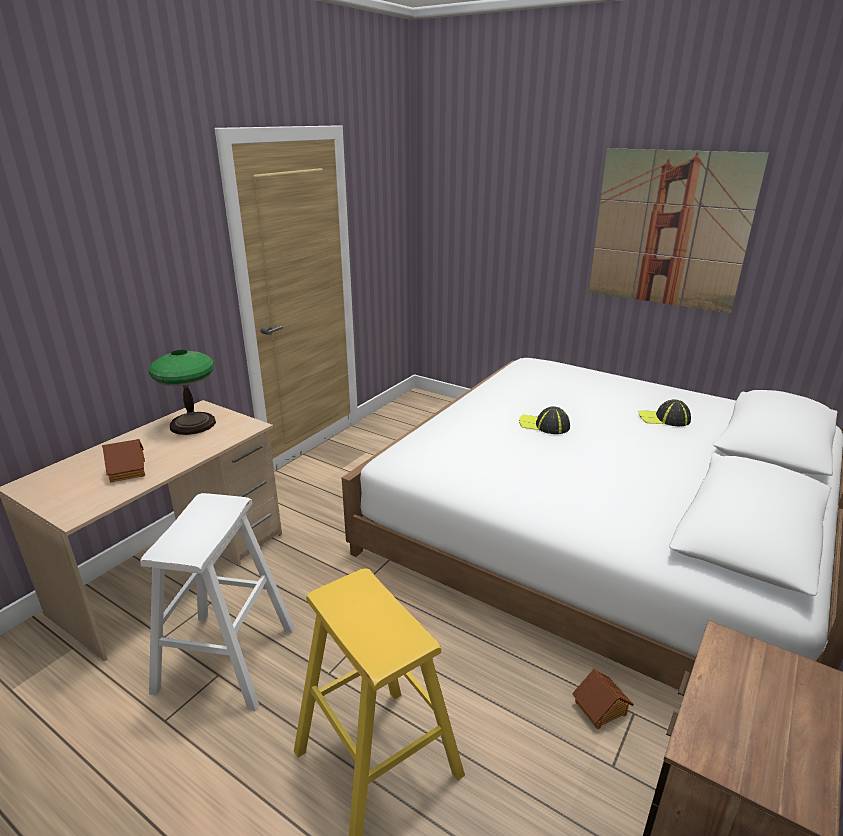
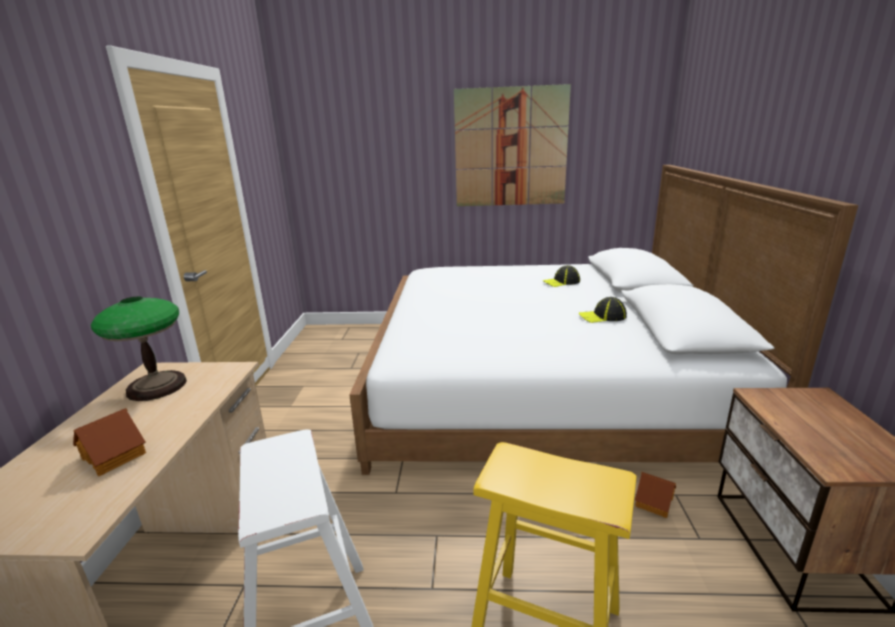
camera: 30 degrees left, 5 degrees down
(544, 425) = (490, 305): cap -> cap (602, 316)

